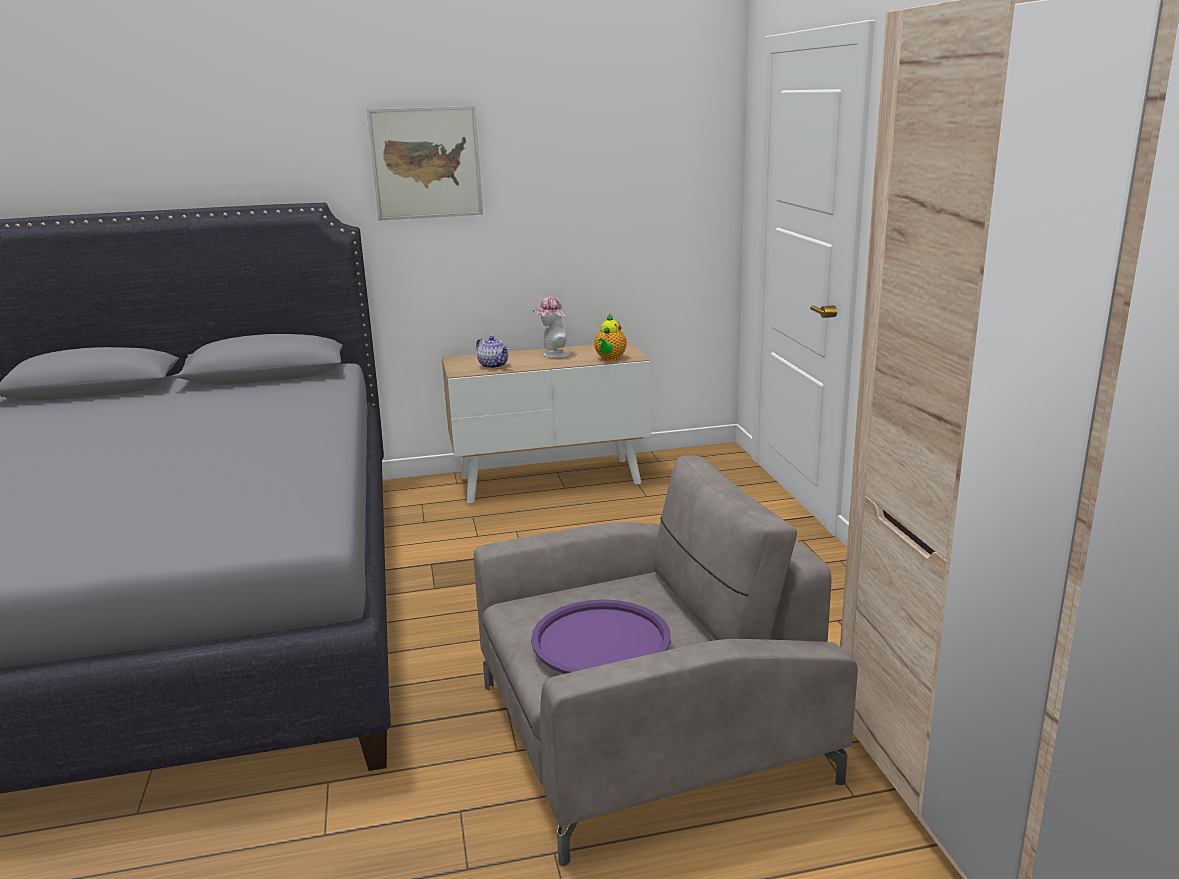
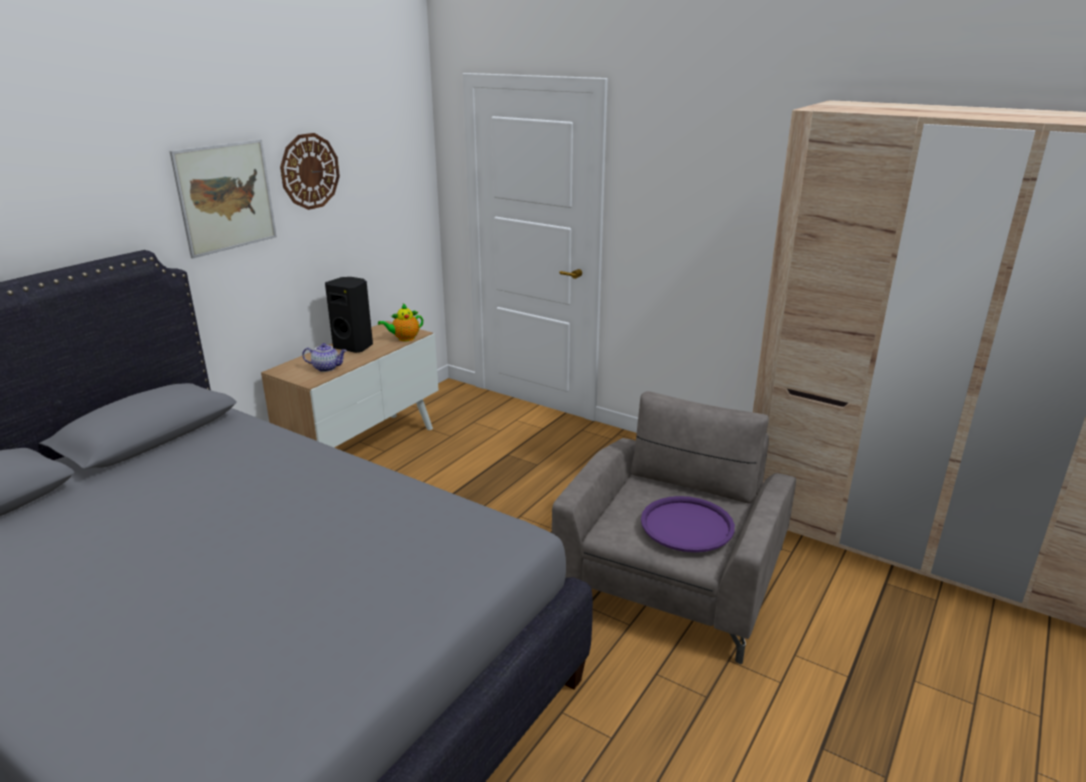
camera: 45 degrees left, 5 degrees up
(538, 147) = (309, 171): none -> wall clock
(553, 355) = (354, 346): hat -> black speaker
(610, 359) = (404, 339): teapot -> teapot turned 90 degrees clockwise

